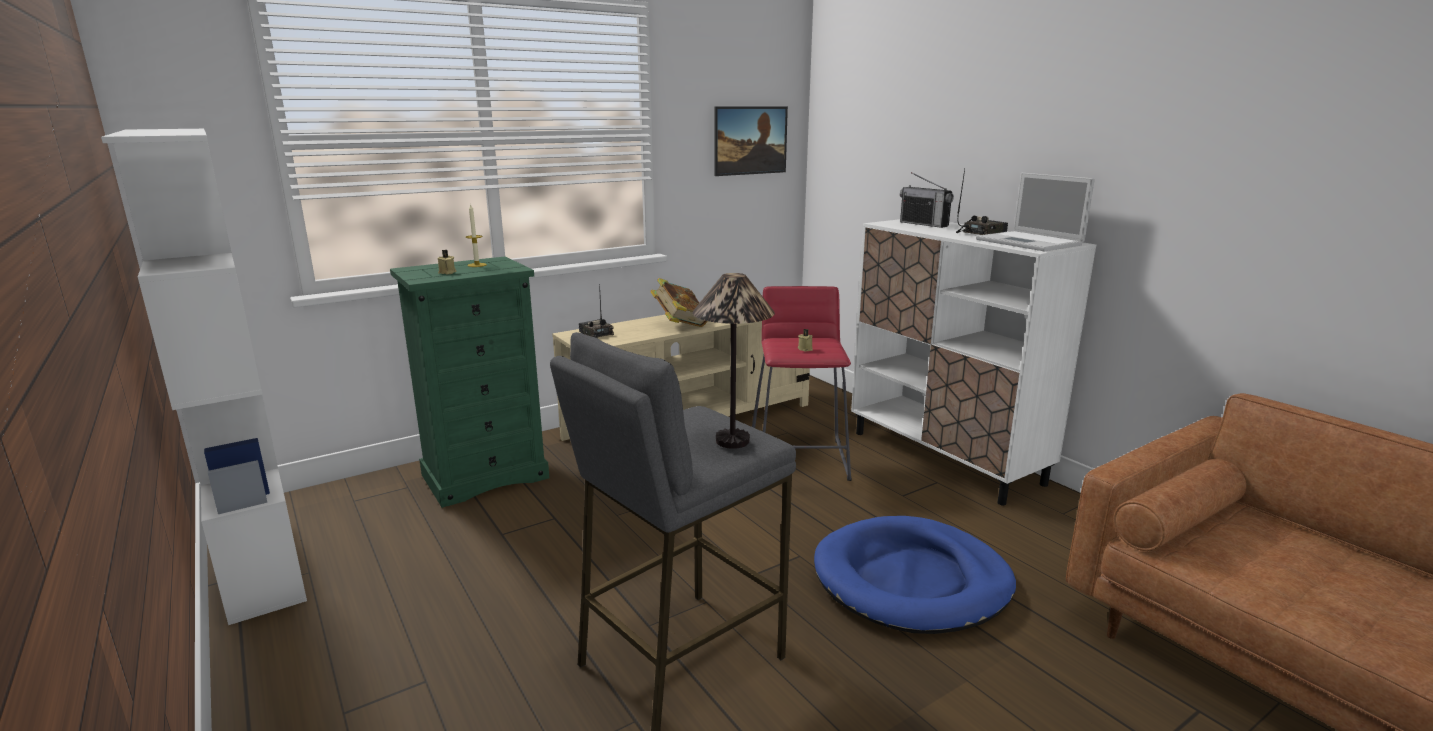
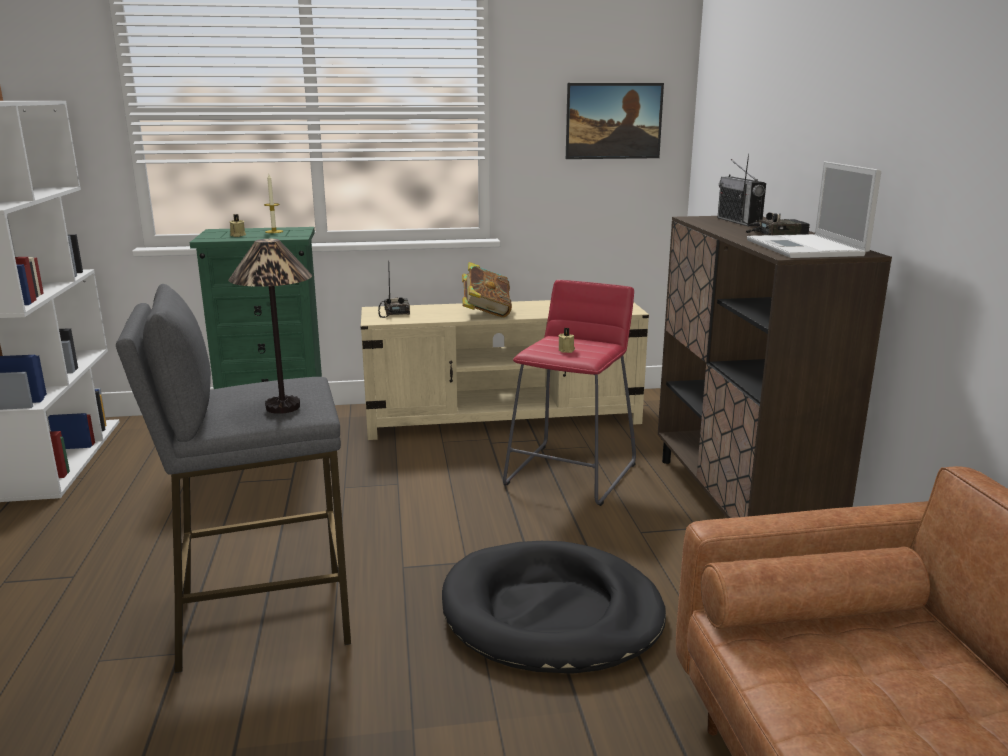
camera: 25 degrees right, 0 degrees up
(911, 580) = (551, 613): blue dog bed -> black dog bed
(945, 457) = (738, 505): white cabinet -> brown cabinet

